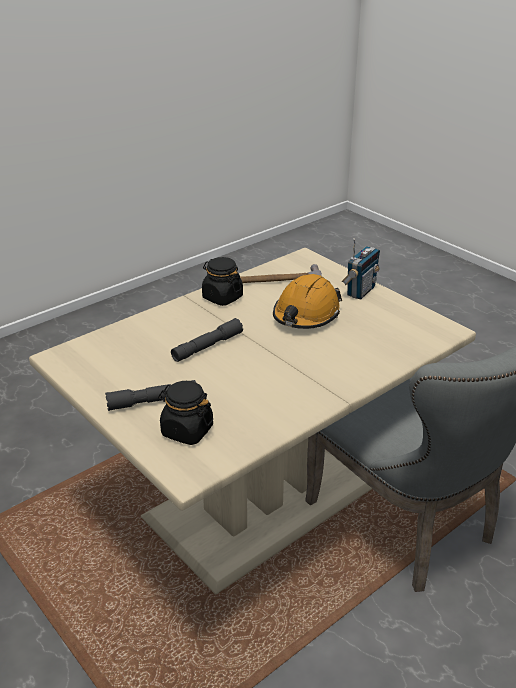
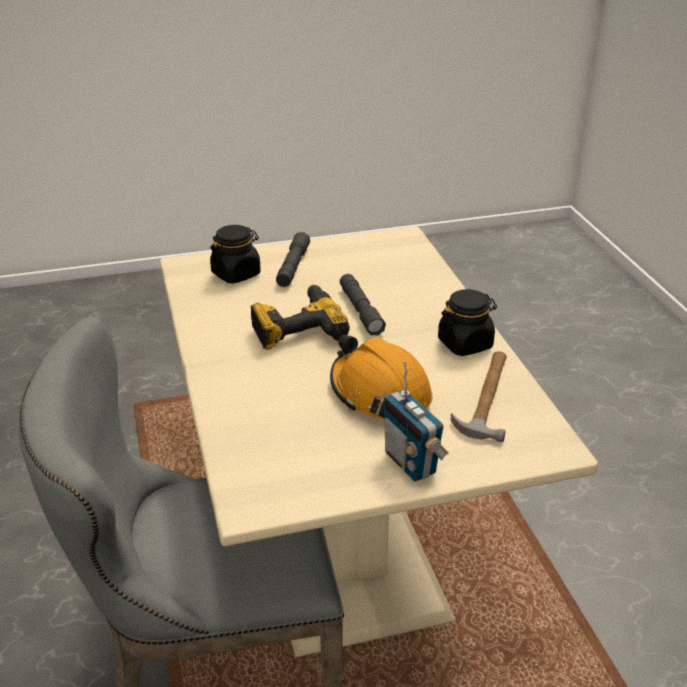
camera: 115 degrees right, 0 degrees up
(254, 368) = (297, 328): none -> power drill

